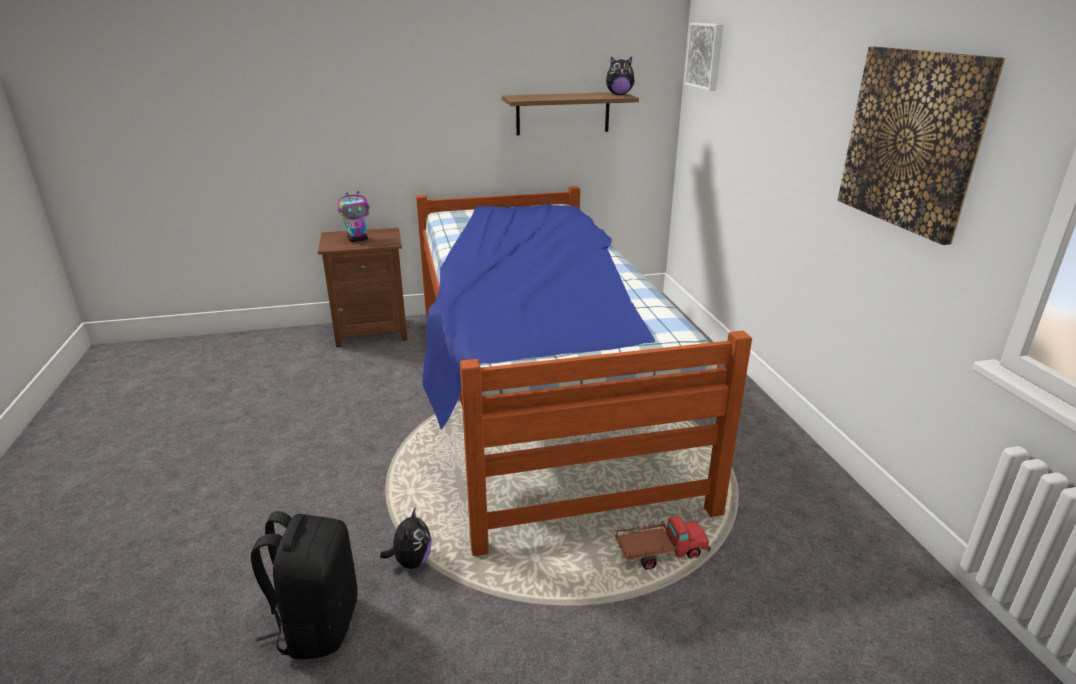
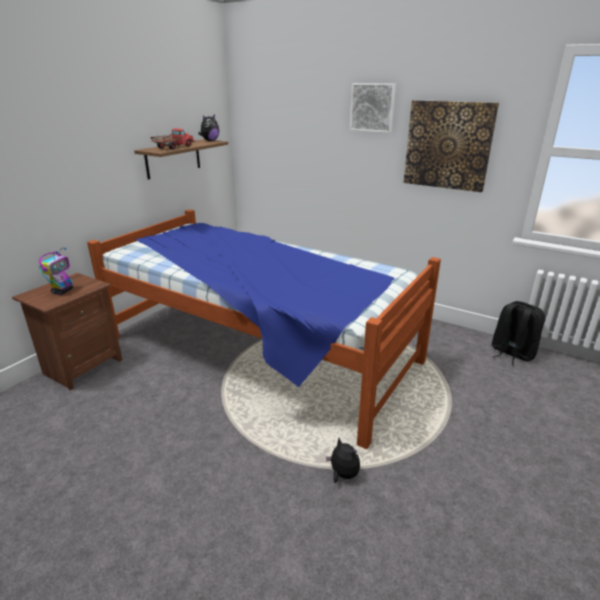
camera: 45 degrees left, 0 degrees up
(317, 624) = (353, 544): black backpack -> black backpack (511, 353)
(659, 552) = (428, 391): toy truck -> toy truck (173, 147)
(706, 56) = (256, 111): picture -> picture (373, 107)

